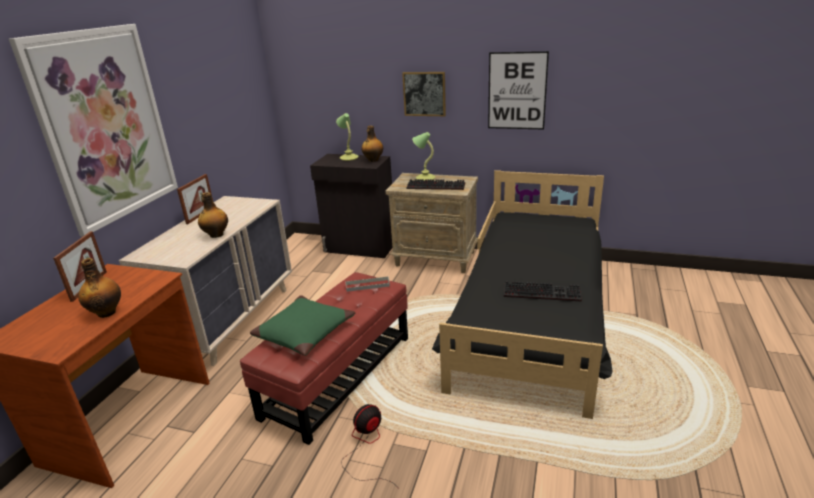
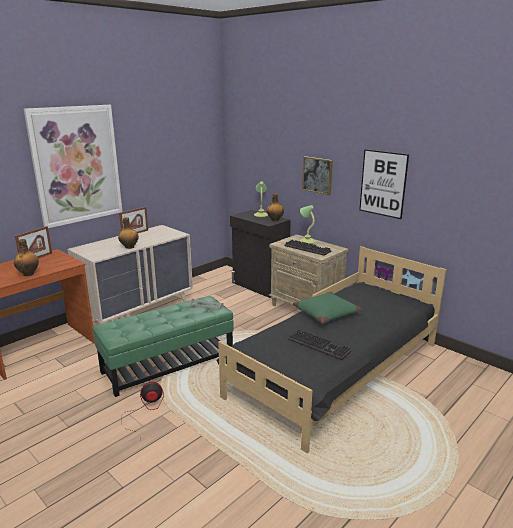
camera: 25 degrees right, 5 degrees down
(304, 332) = (140, 322): green pillow -> green pillow (326, 313)
(338, 375) = (168, 363): red ottoman -> green ottoman

